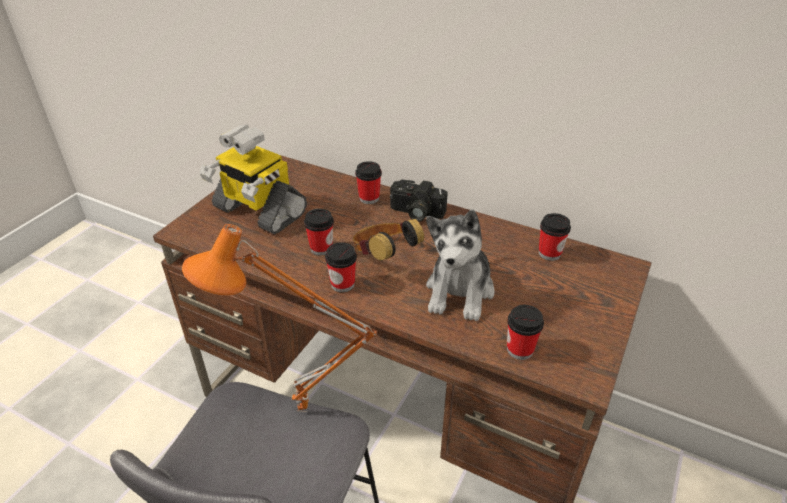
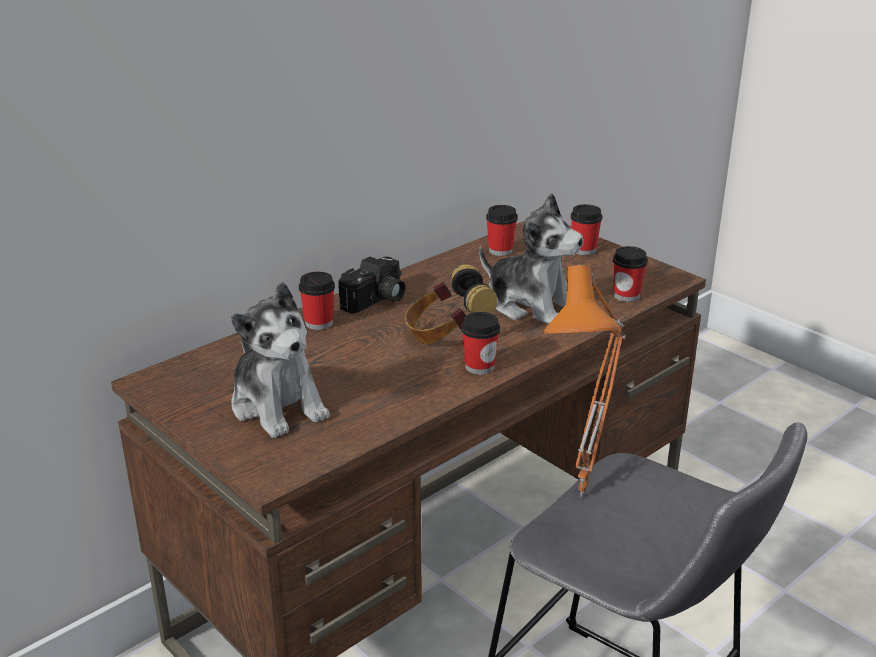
camera: 70 degrees left, 10 degrees down
(258, 211) = (278, 405): toy robot -> plush toy
(321, 248) = (401, 370): cup -> cup (584, 250)

